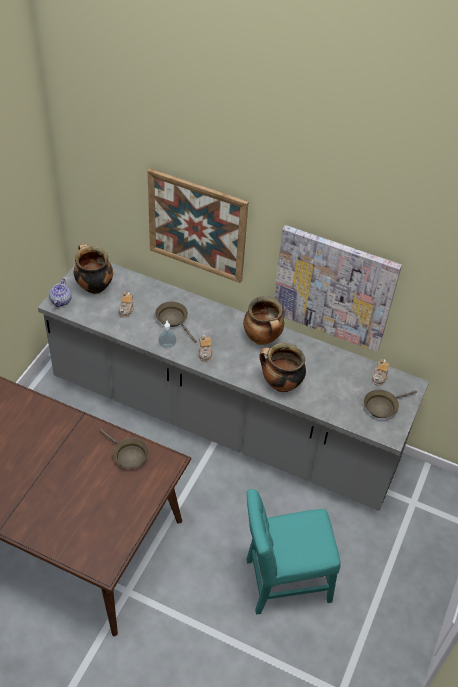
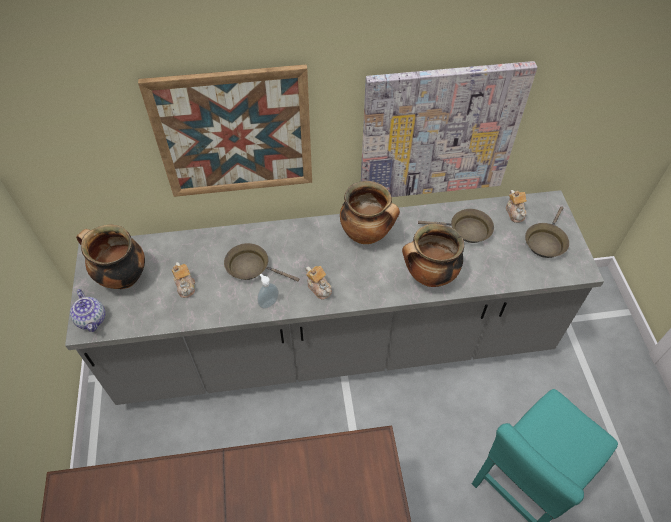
camera: 30 degrees left, 5 degrees up
(128, 455) = (319, 472): brown frying pan -> brown frying pan (466, 230)

